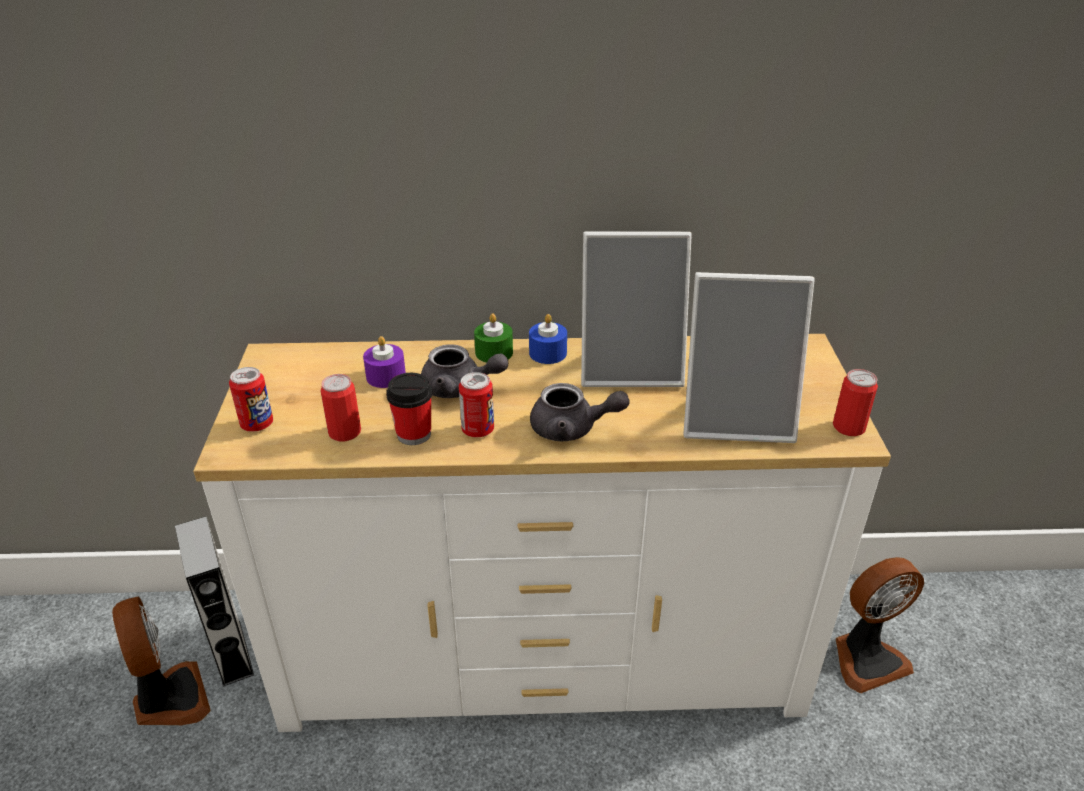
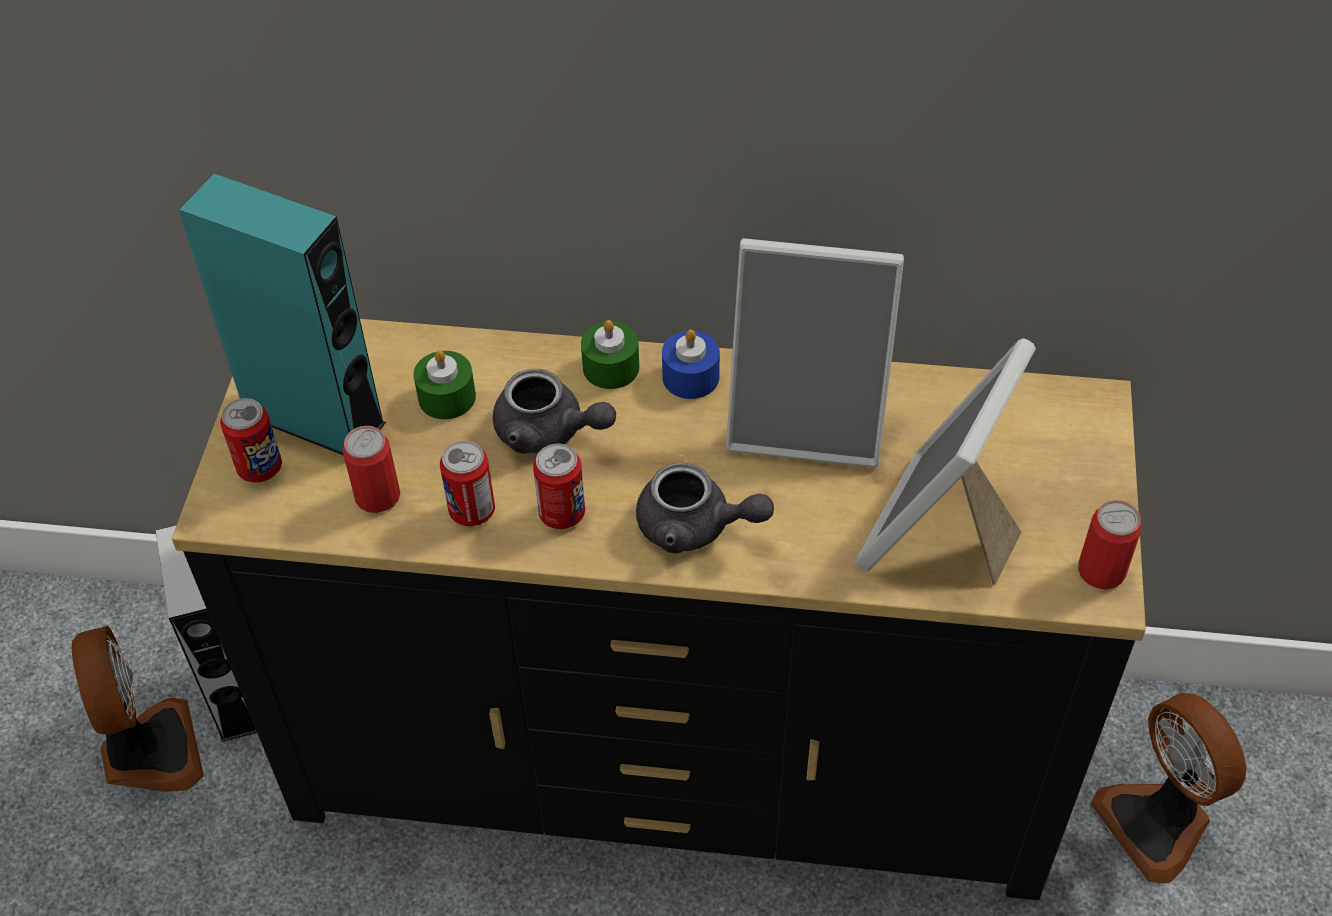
camera: 10 degrees right, 15 degrees up
(294, 395) = (314, 418): none -> turquoise speaker
(386, 376) = (447, 397): purple candle -> green candle
(414, 434) = (472, 511): cup -> can
(541, 653) = (673, 750): white dresser -> black dresser
(736, 417) = (940, 533): picture frame -> picture frame turned 105 degrees clockwise
(866, 658) = (1157, 823): fan -> fan turned 75 degrees clockwise

